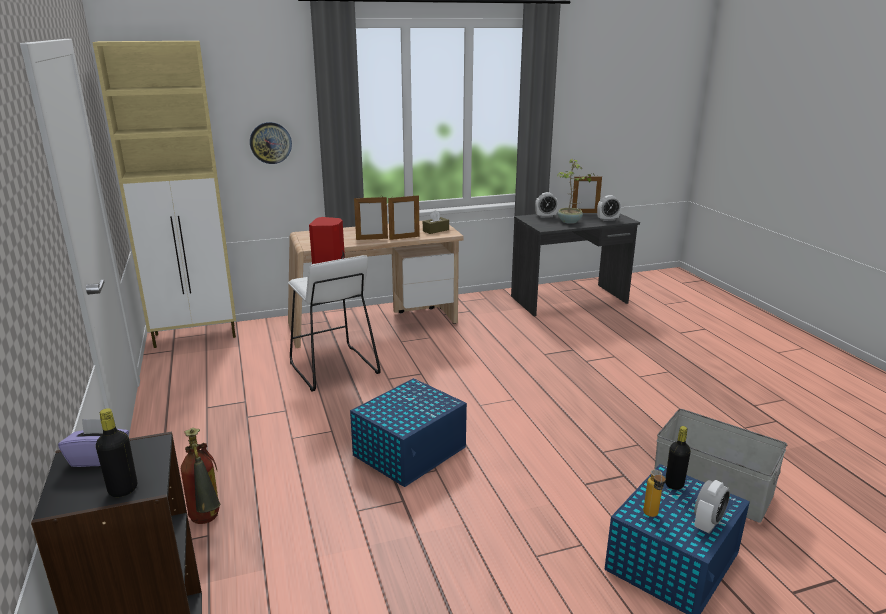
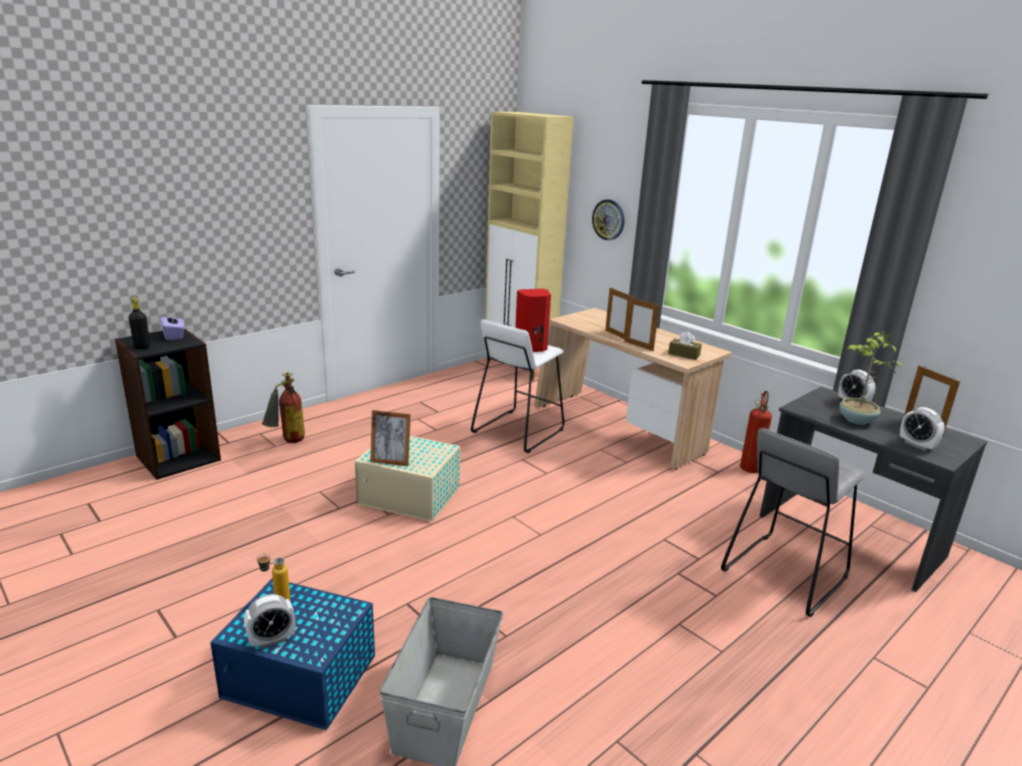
camera: 65 degrees right, 0 degrees up
(411, 451) = (410, 496): blue storage box -> beige storage box
(420, 418) = (390, 461): none -> picture frame
(476, 301) = (750, 471): none -> fire extinguisher
(598, 329) = (784, 573): none -> grey stool
(674, 484) = (336, 614): black bottle -> none
(707, 524) = (272, 640): alarm clock -> alarm clock turned 45 degrees counterclockwise

